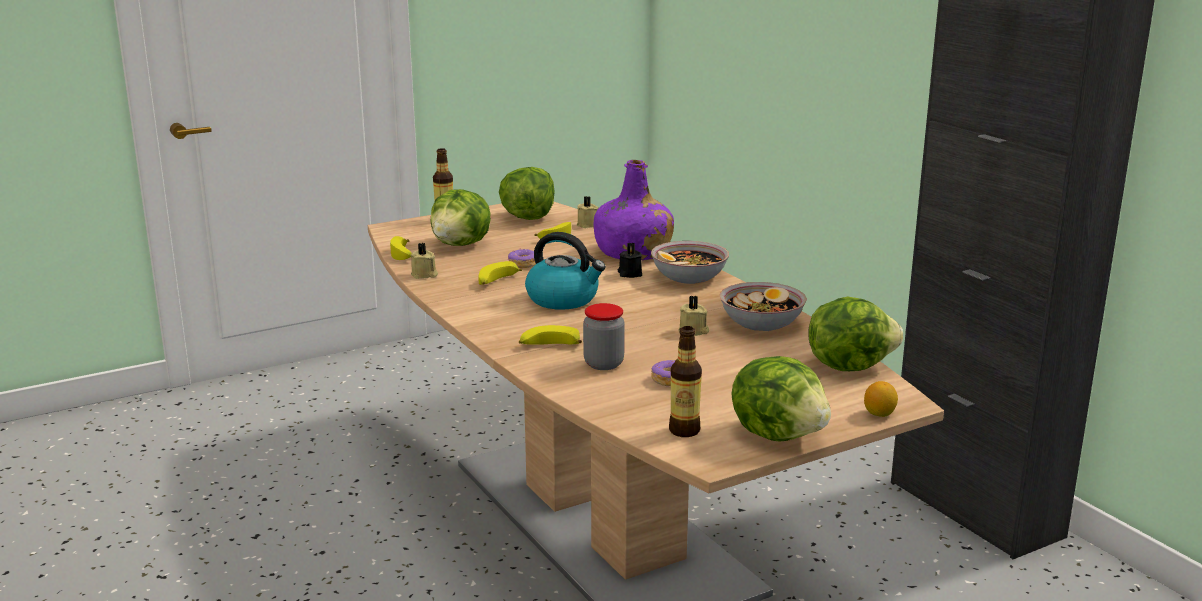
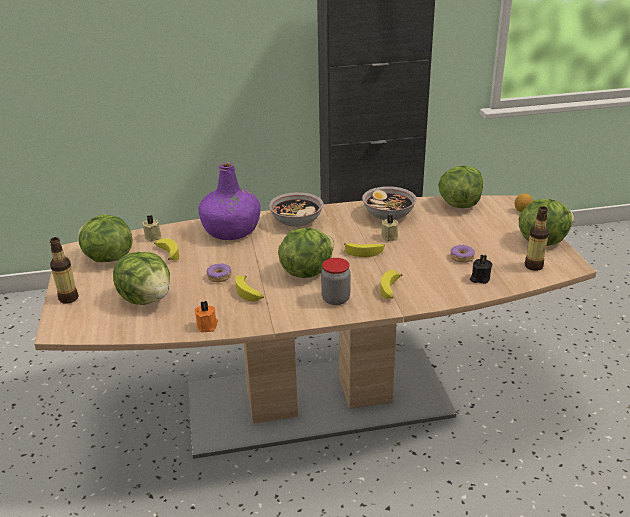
camera: 70 degrees left, 10 degrees up
(404, 255) = (147, 331): banana -> banana (365, 252)
(424, 275) = (208, 325): beige candle -> orange candle
(564, 299) = (306, 271): kettle -> lettuce
(603, 364) = (429, 275): jar -> jar (336, 299)
(629, 274) = (273, 239): black candle -> black candle (479, 278)

